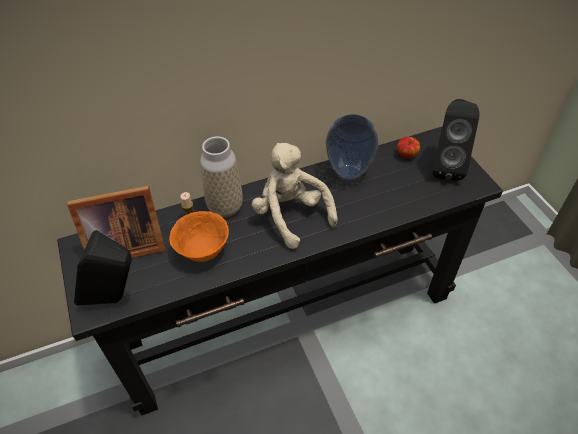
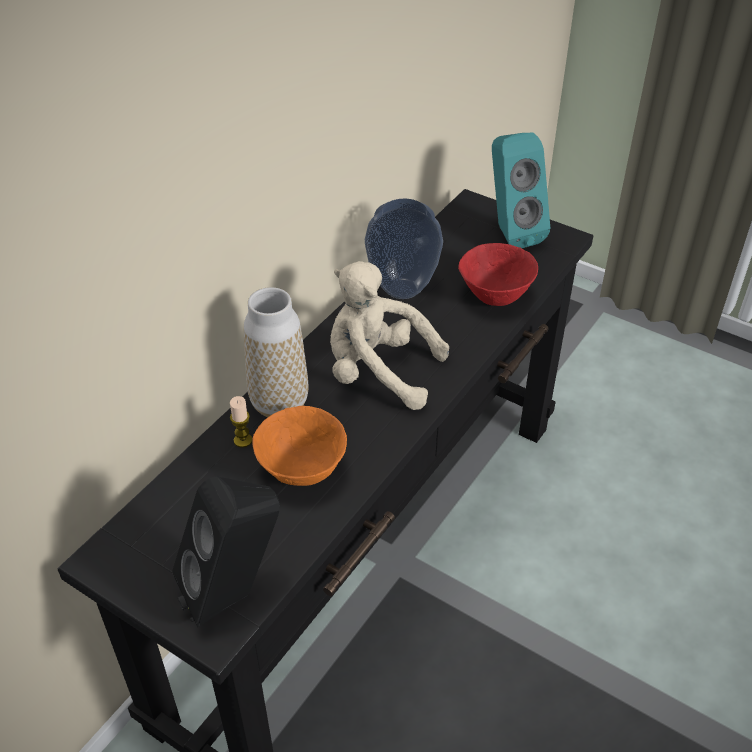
camera: 35 degrees left, 5 degrees down
(124, 246) = (178, 522): picture frame -> none
(399, 202) = (494, 296): none -> red bowl
(406, 155) = (453, 239): apple -> none
(446, 166) = (510, 233): black speaker -> turquoise speaker

